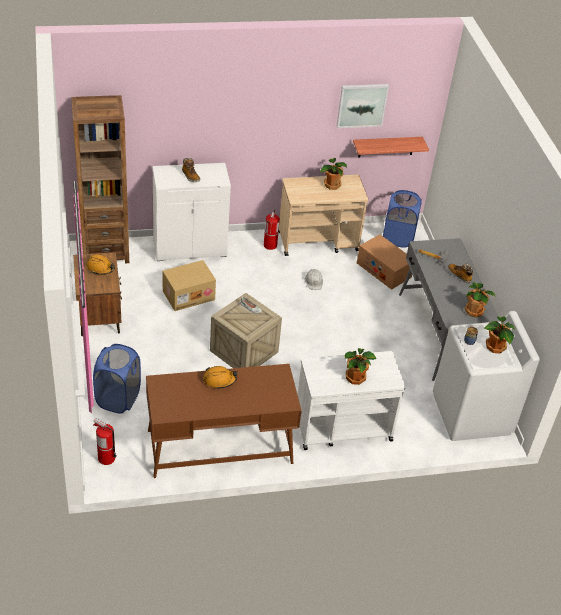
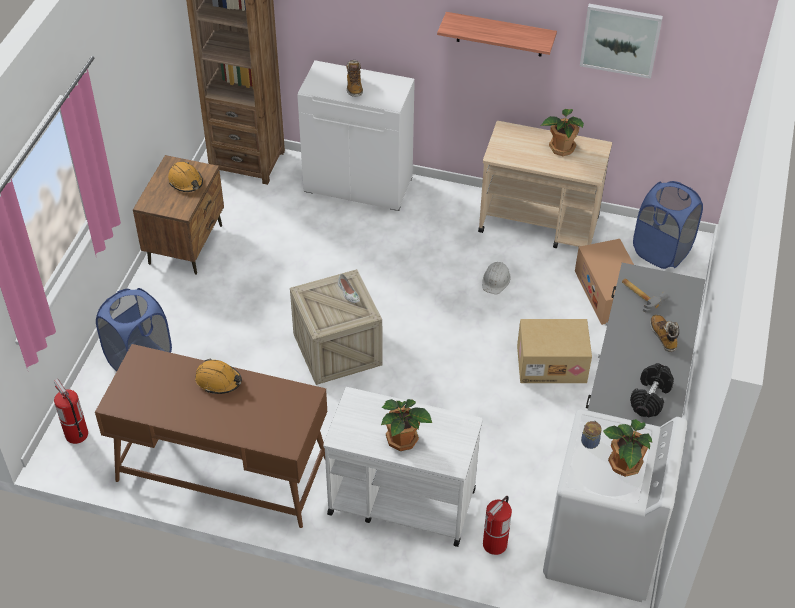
camera: 30 degrees right, 5 degrees up
(188, 295) = (315, 249): cardboard box -> cardboard box (552, 363)
(270, 245) = (467, 211): fire extinguisher -> fire extinguisher (494, 544)
(386, 146) = (659, 111): shelf -> shelf (500, 34)
(474, 311) = (650, 397): potted plant -> black dumbbell

